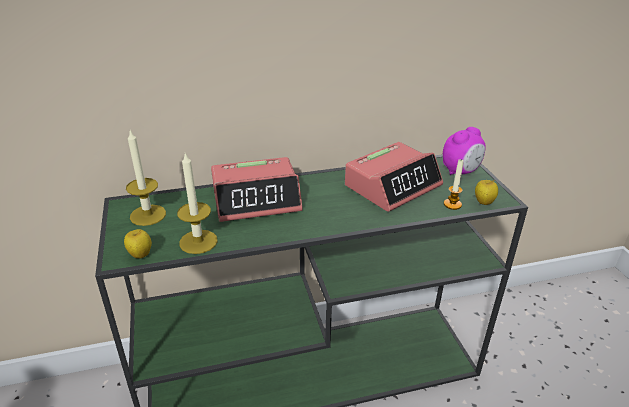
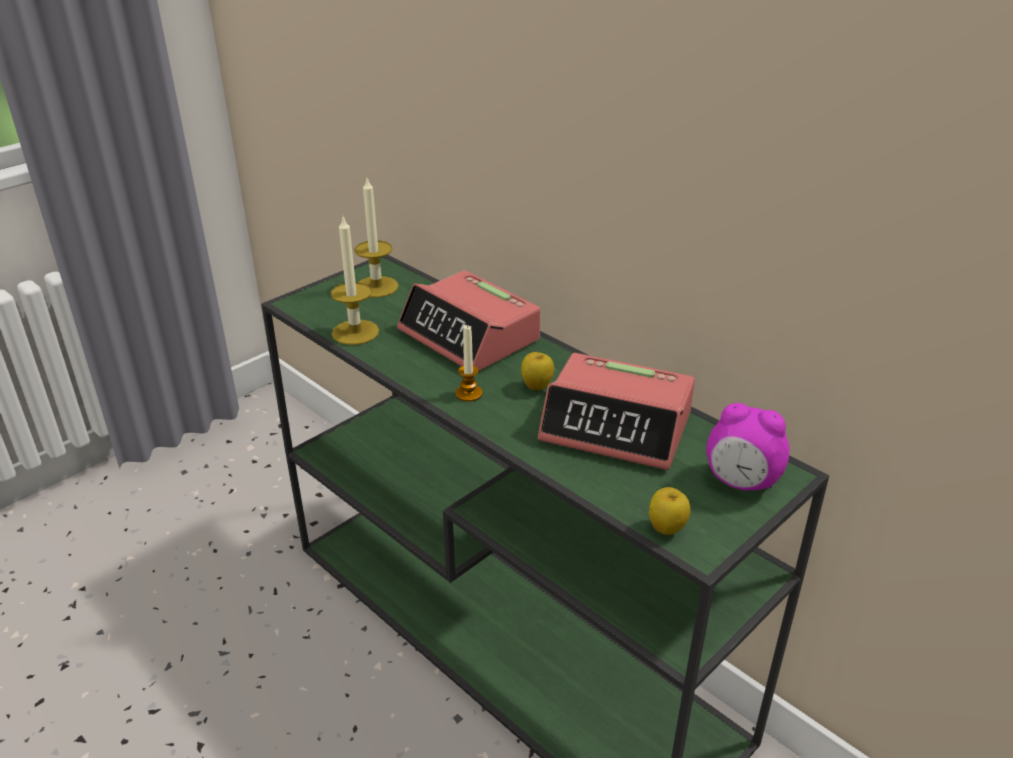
camera: 60 degrees right, 0 degrees up
(141, 255) = (308, 311): apple -> apple (537, 387)
(452, 204) = (626, 497): candle -> candle (469, 393)

